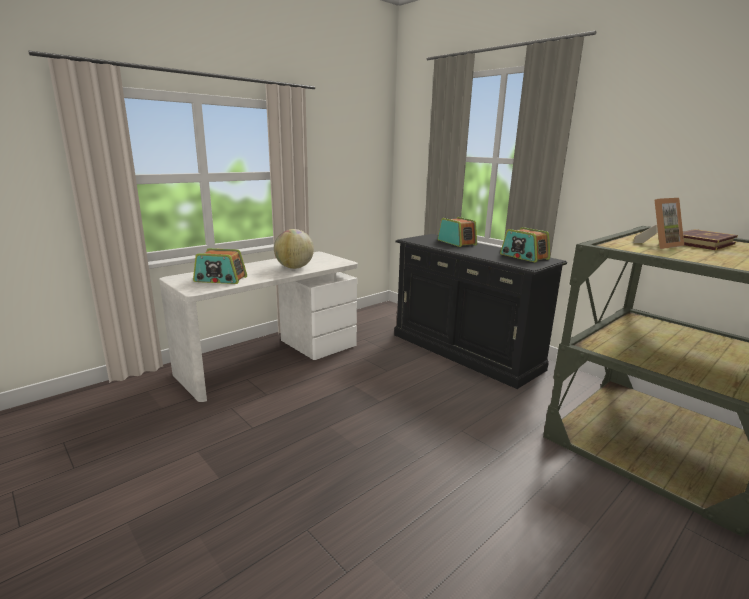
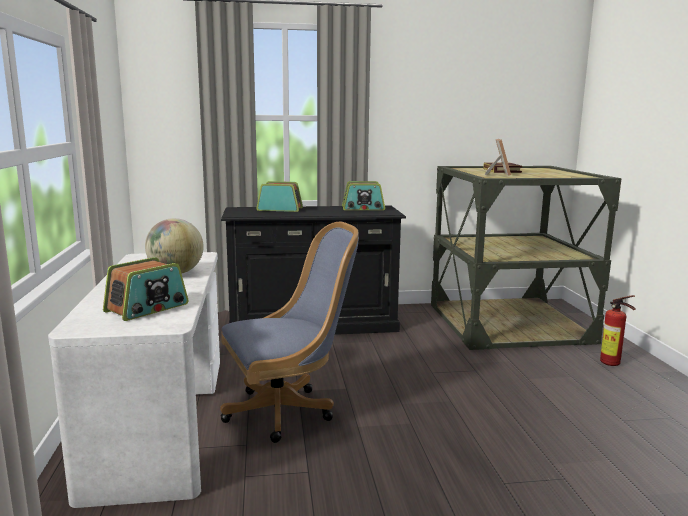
camera: 55 degrees left, 5 degrees down
(321, 392) = (287, 411): none -> blue office chair
(693, 563) = (612, 364): none -> fire extinguisher

